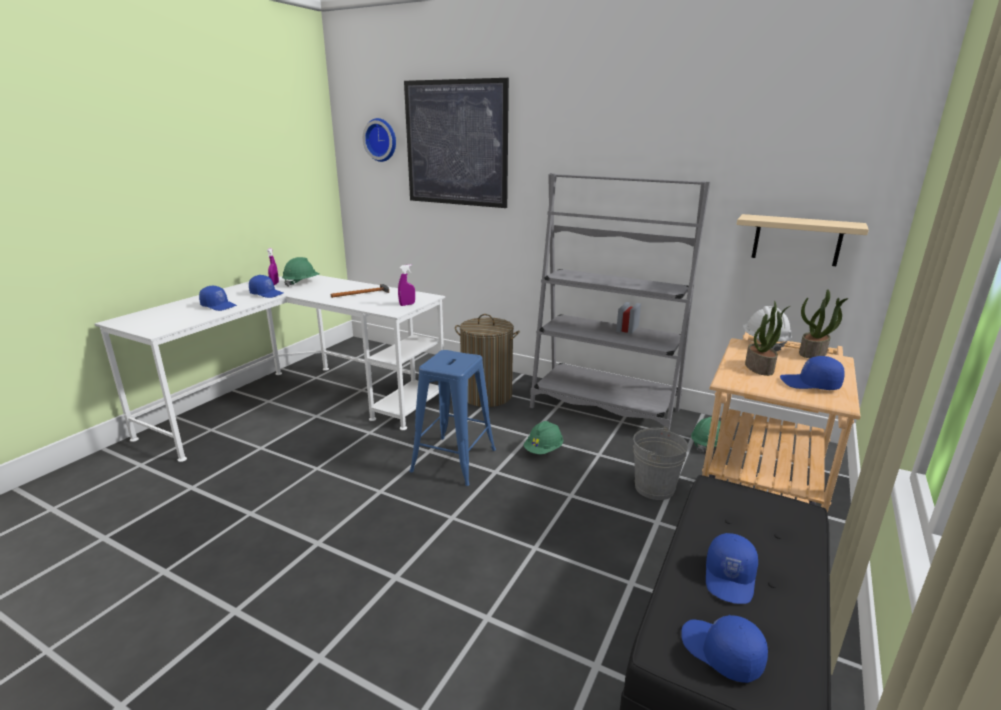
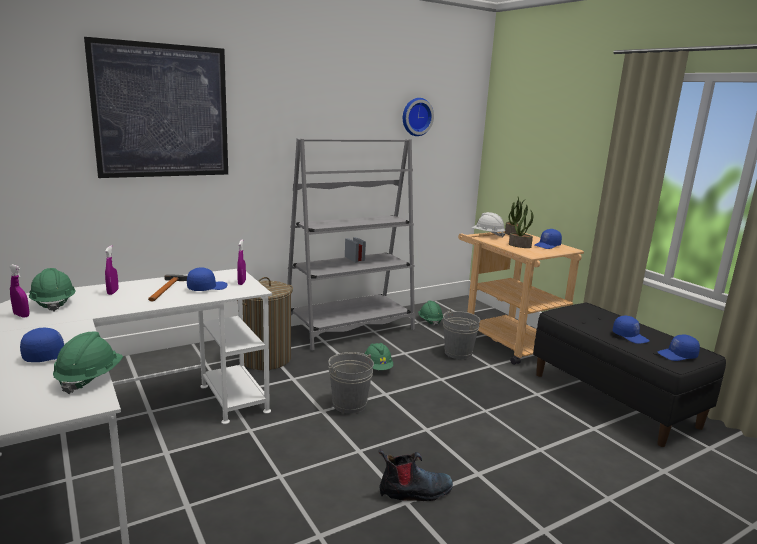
camera: 60 degrees left, 5 degrees down
(189, 321) = (89, 378): none -> green hard hat
(267, 294) = (60, 325): blue cap -> blue cap (207, 288)
(336, 543) = (415, 492): none -> boot
(338, 286) = (113, 292): none -> purple spray bottle
(381, 140) = (43, 106): wall clock -> wall clock (416, 116)
(454, 460) = (349, 404): blue stool -> grey bucket
(797, 240) = (436, 173): beige shelf -> none

